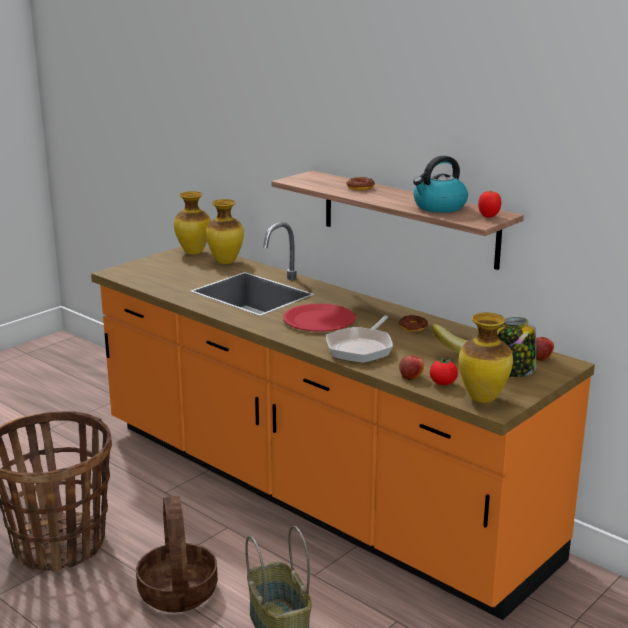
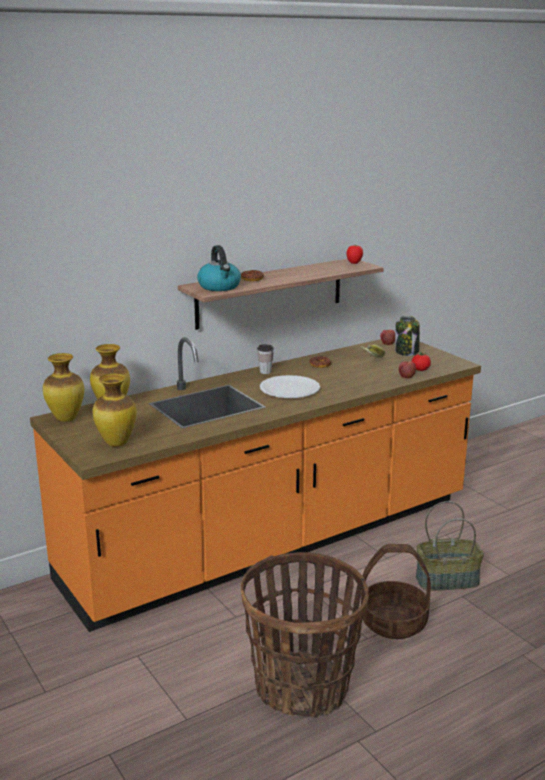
camera: 75 degrees left, 0 degrees up
(319, 320) = (289, 389): red plate -> white plate
(361, 348) = (352, 383): frying pan -> none
(366, 304) = (265, 372): none -> cup
(439, 207) = (323, 269): kettle -> kettle (220, 287)
(482, 398) = (444, 364): vase -> vase (116, 443)

